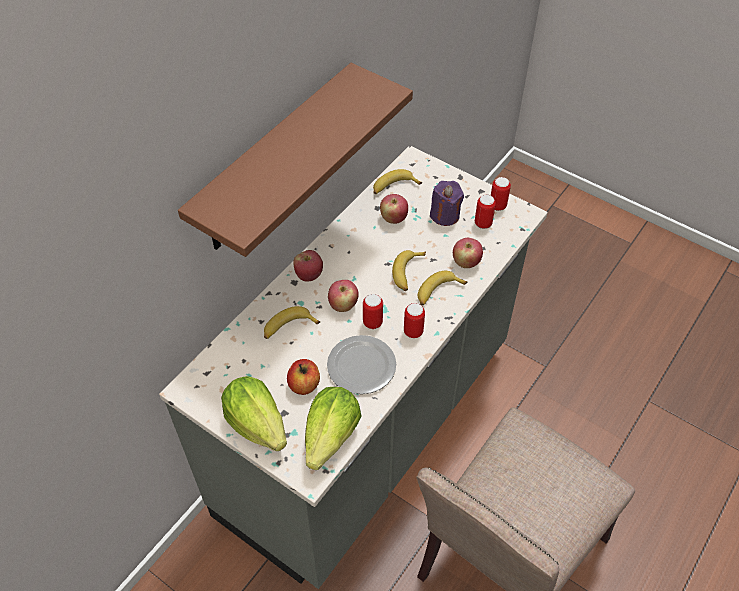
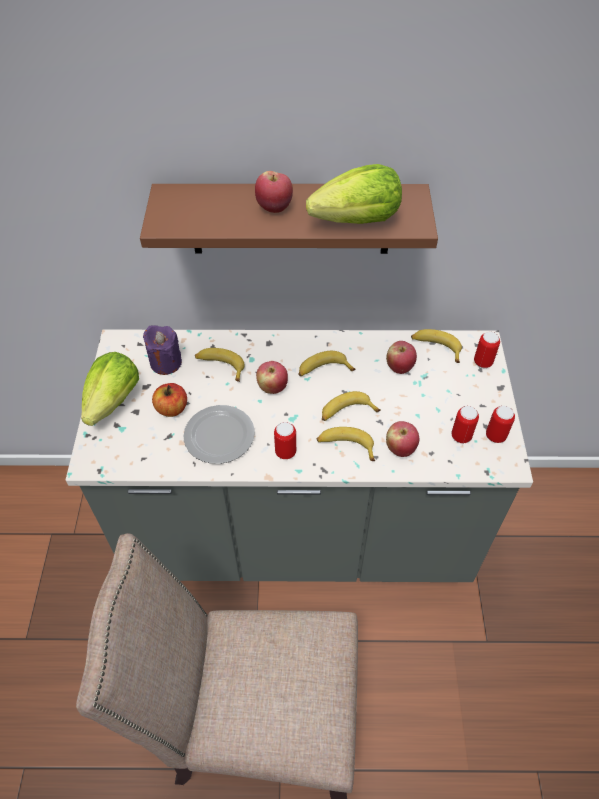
camera: 55 degrees right, 0 degrees up
(309, 275) = (284, 348): apple -> apple (274, 208)
(331, 436) = (134, 455): lettuce -> lettuce (357, 221)
(355, 263) = (323, 370): none -> banana
(372, 322) = (271, 417): can -> can (483, 362)
(445, 215) = (441, 402): purple candle -> purple candle (166, 362)

